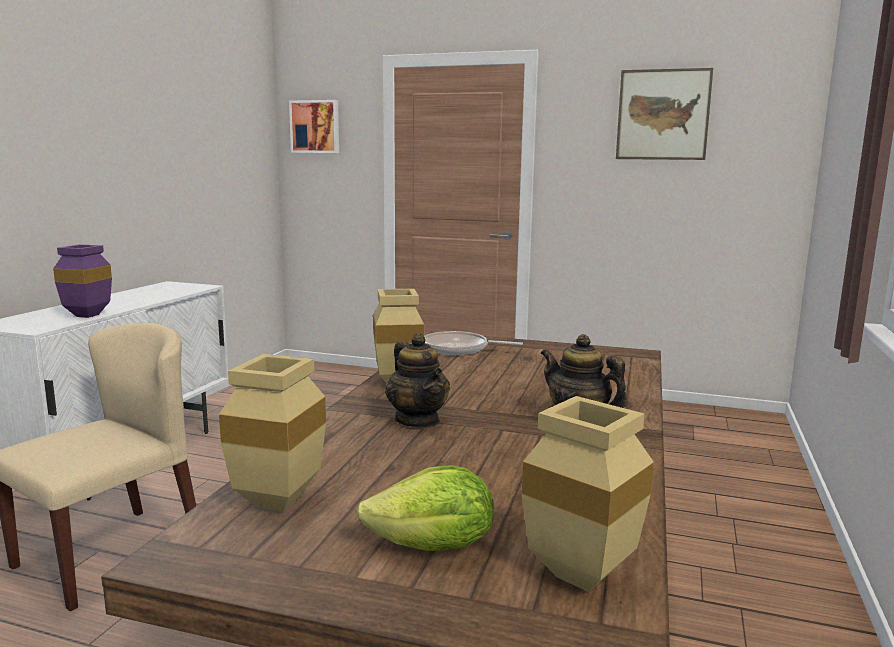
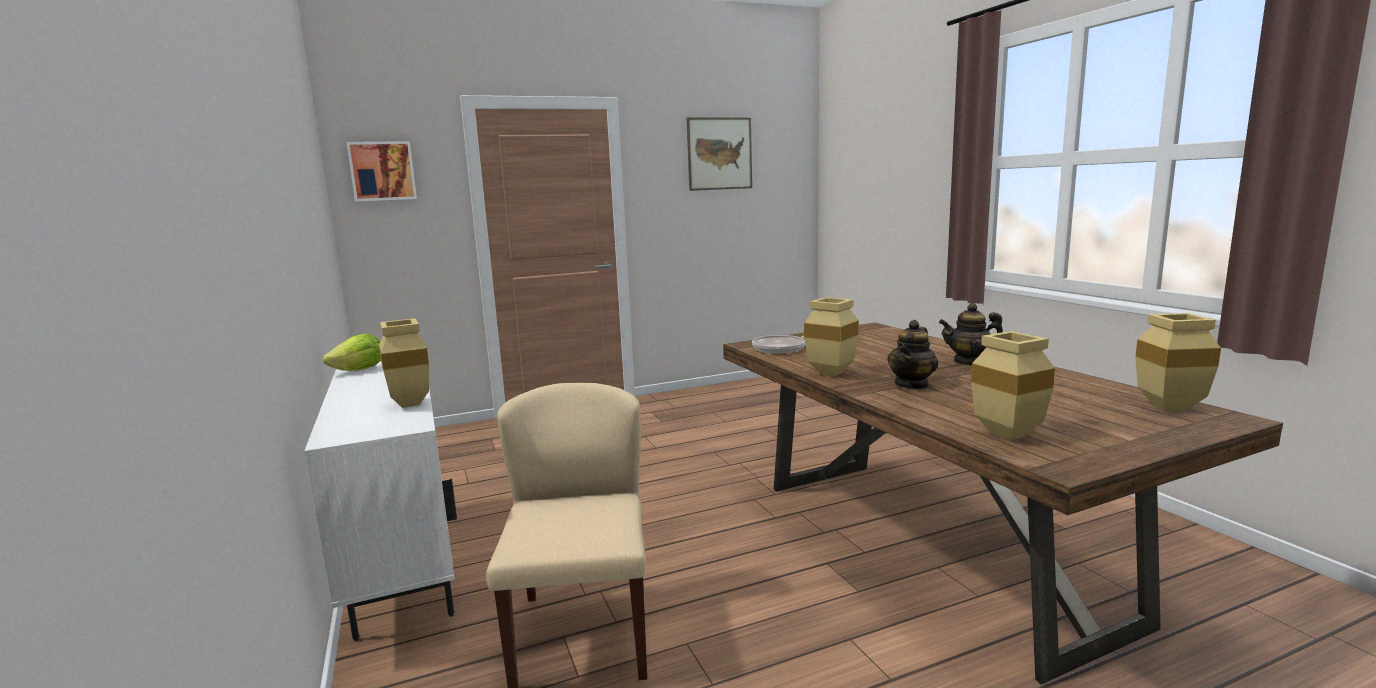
camera: 40 degrees left, 0 degrees up
(88, 315) = (408, 403): purple vase -> beige vase
(418, 420) = (912, 384): teapot -> teapot turned 105 degrees clockwise
(434, 548) = (1110, 421): lettuce -> lettuce (360, 370)

